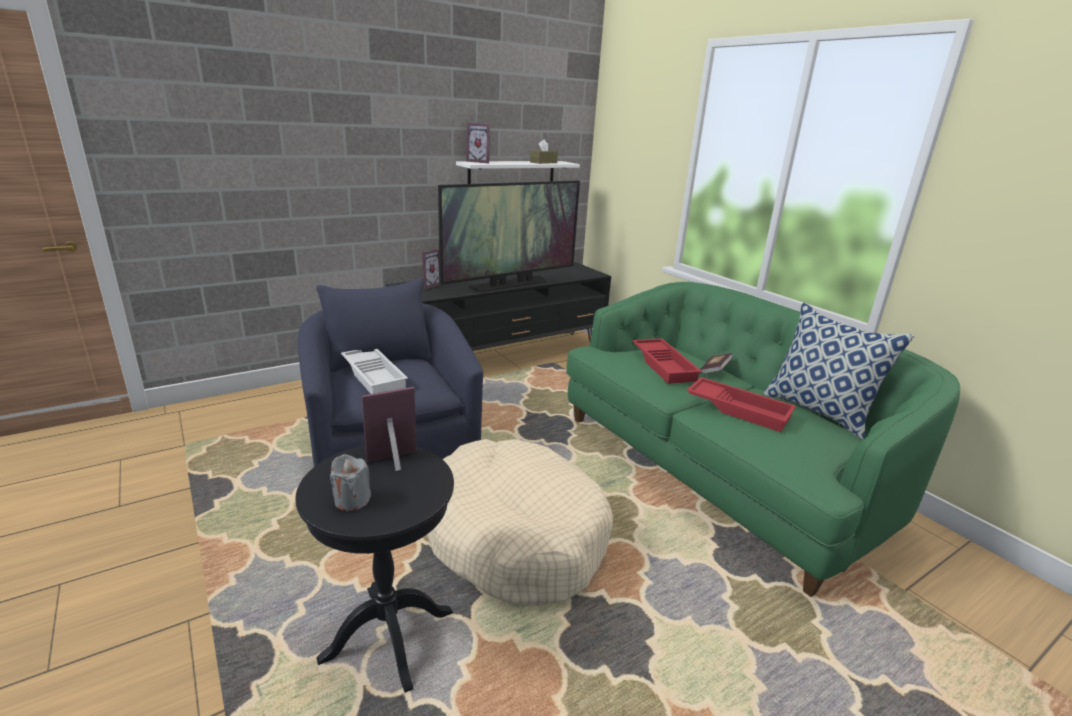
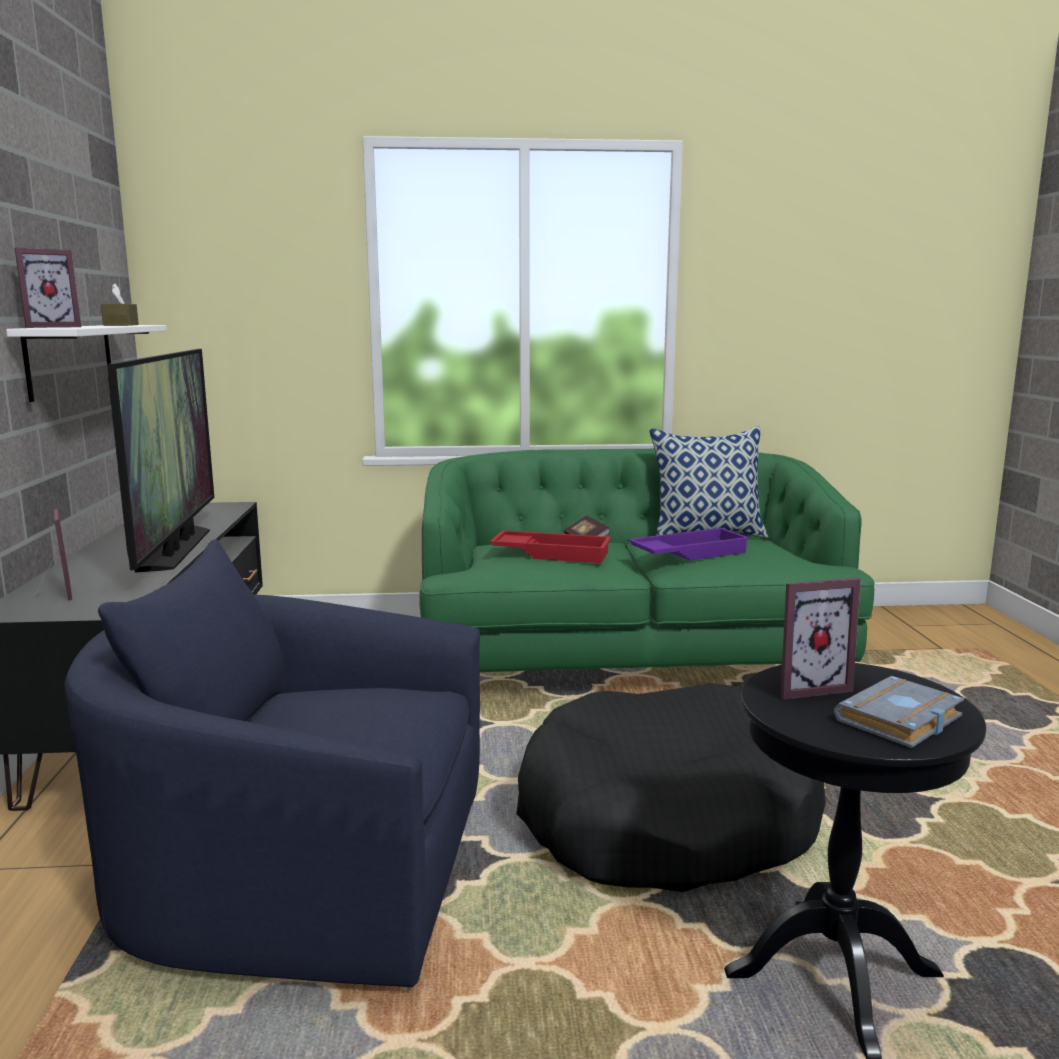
camera: 60 degrees left, 10 degrees down
(352, 500) = (901, 721): grey candle -> grey book
(375, 375) = (328, 729): white tray -> none
(395, 463) = (806, 686): picture frame -> picture frame turned 105 degrees counterclockwise
(513, 535) = (668, 819): beige dog bed -> black dog bed
(739, 409) = (688, 553): red tray -> purple tray

